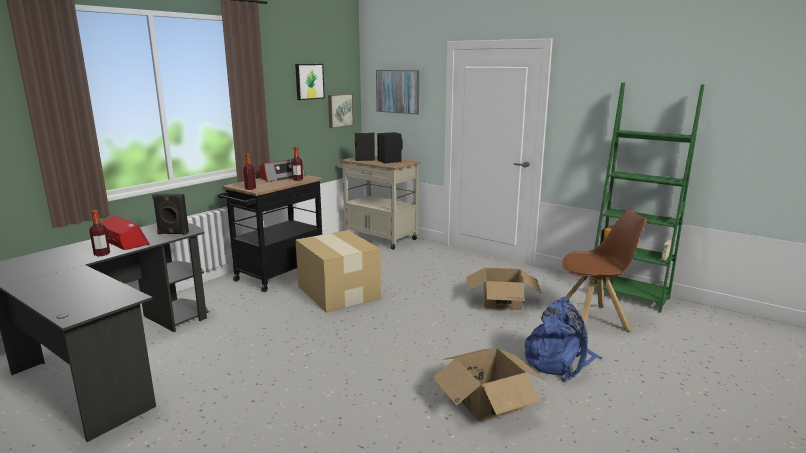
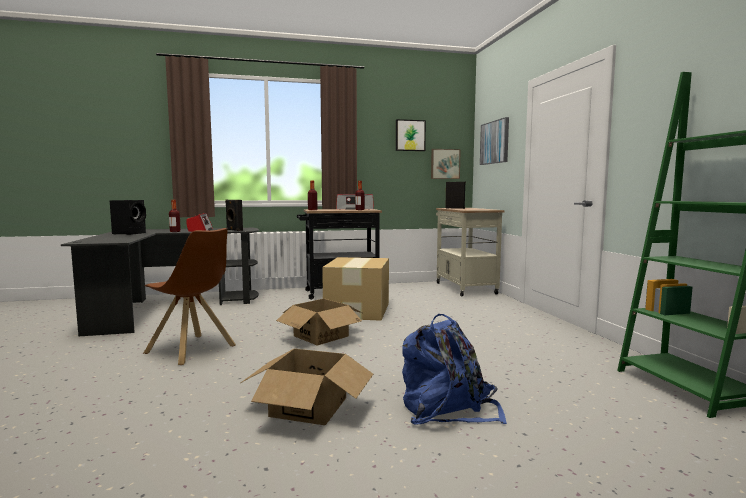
camera: 40 degrees right, 10 degrees down
(389, 161) = (474, 209): black speaker -> black speaker (130, 233)
(502, 301) = (490, 349): cardboard box -> cardboard box (321, 336)
(593, 320) = (575, 392): brown chair -> brown chair (192, 349)

